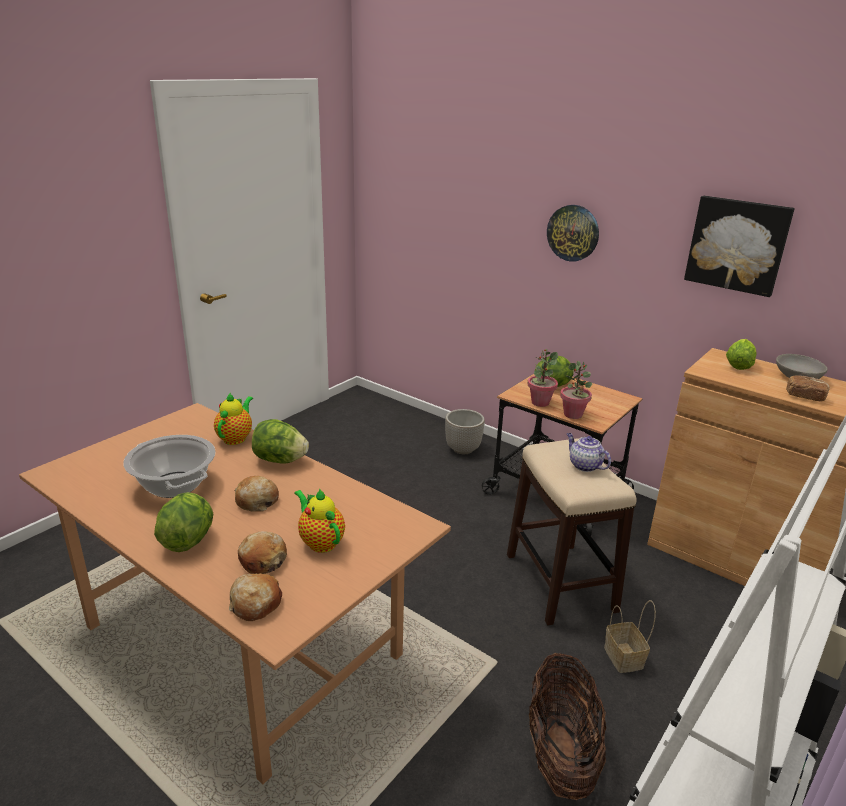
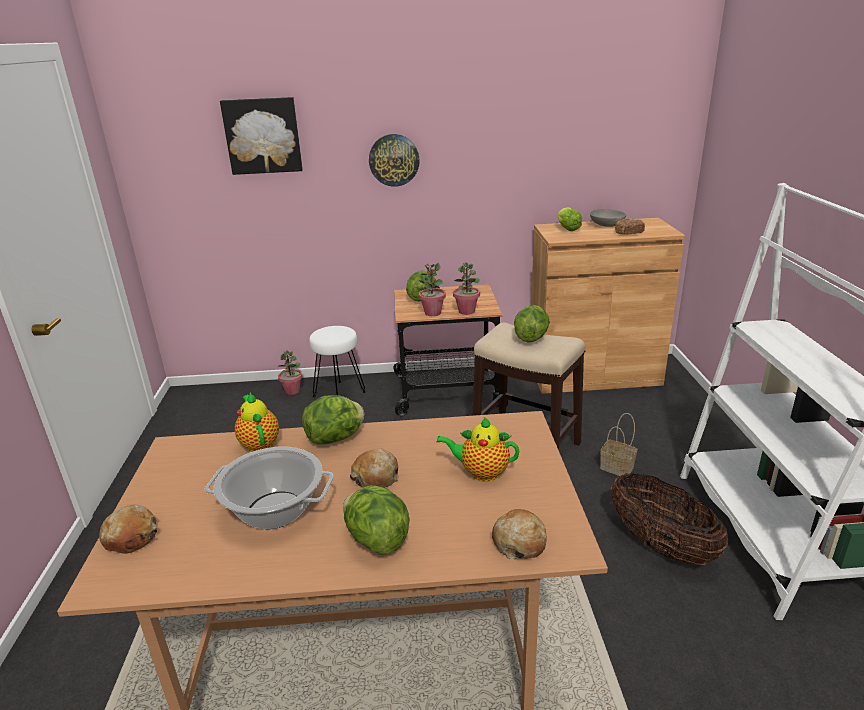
camera: 40 degrees left, 0 degrees up
(262, 560) = (465, 512): bread -> bread (131, 537)
(432, 429) = (292, 391): none -> potted plant
(463, 449) = (340, 394): planter -> white stool
(584, 465) = (531, 338): teapot -> lettuce
(737, 245) = (535, 138): picture -> picture (263, 135)

